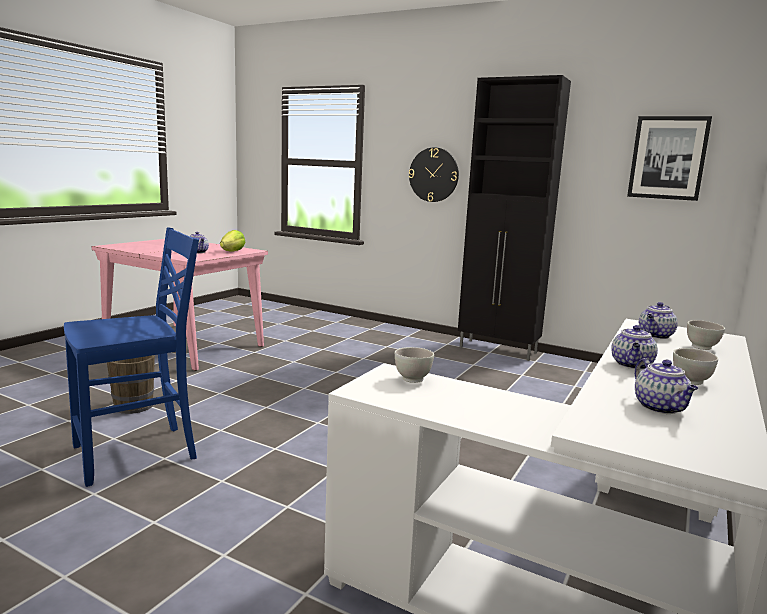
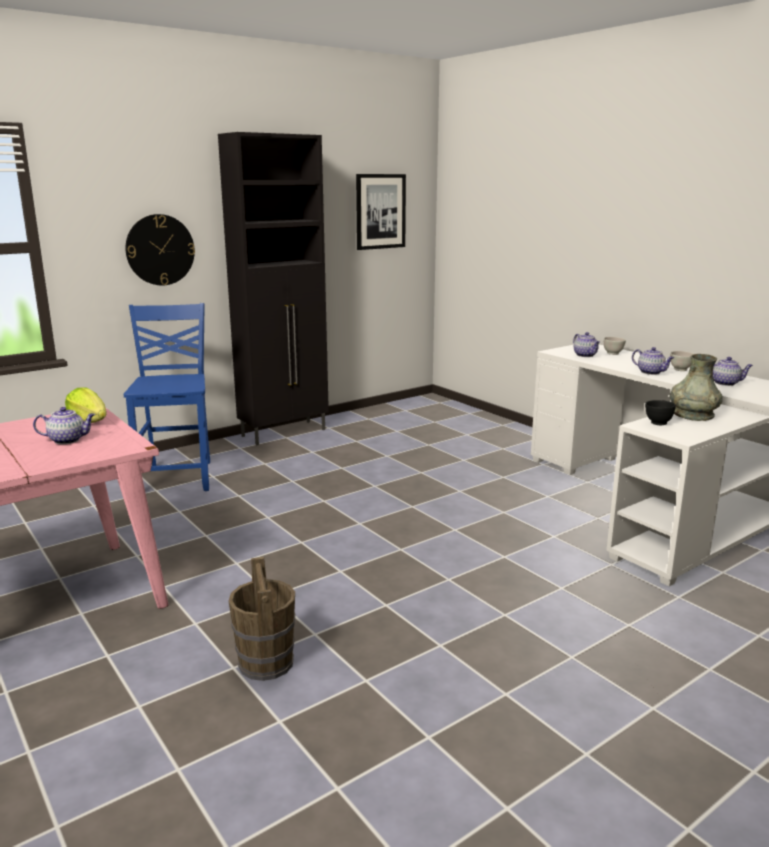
camera: 65 degrees left, 5 degrees up
(138, 453) = (419, 662): blue chair -> blue chair (178, 477)
(412, 379) = (658, 423): white bowl -> black bowl
(480, 398) = (692, 414): none -> grey vase

